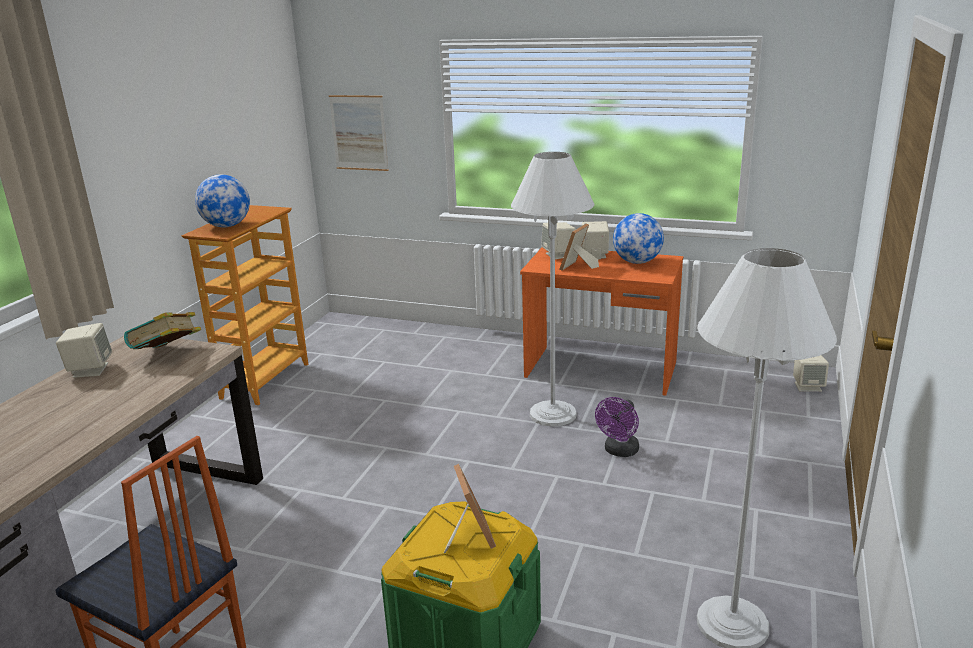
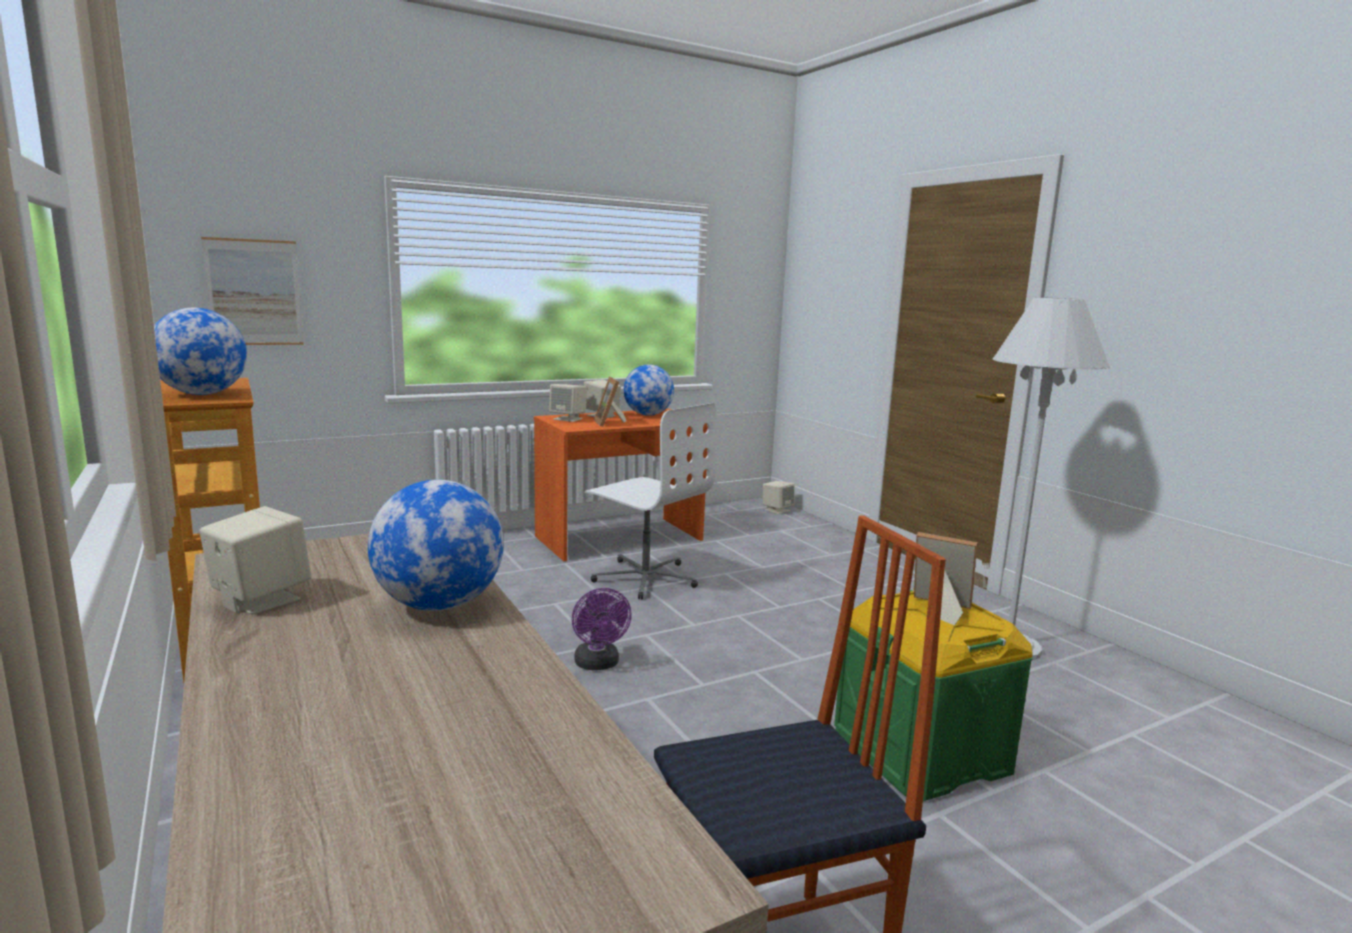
camera: 50 degrees left, 10 degrees down
(122, 401) = (439, 605): none -> globe
(167, 354) = (354, 554): book -> none
(552, 414) = (645, 578): white floor lamp -> white office chair
(619, 451) = (746, 583): purple fan -> purple fan (598, 664)

